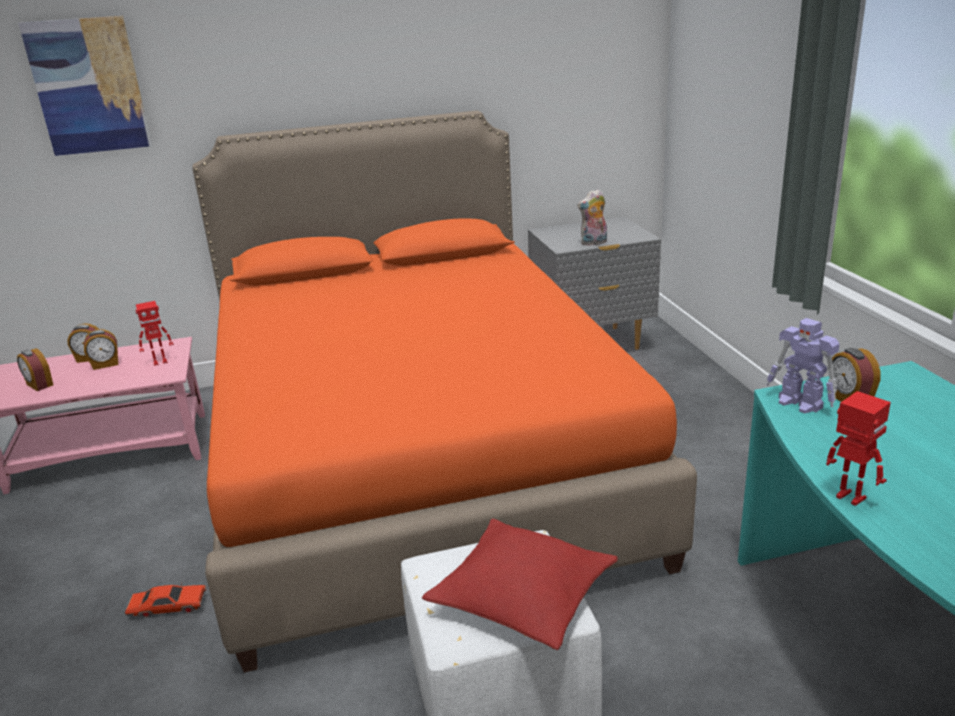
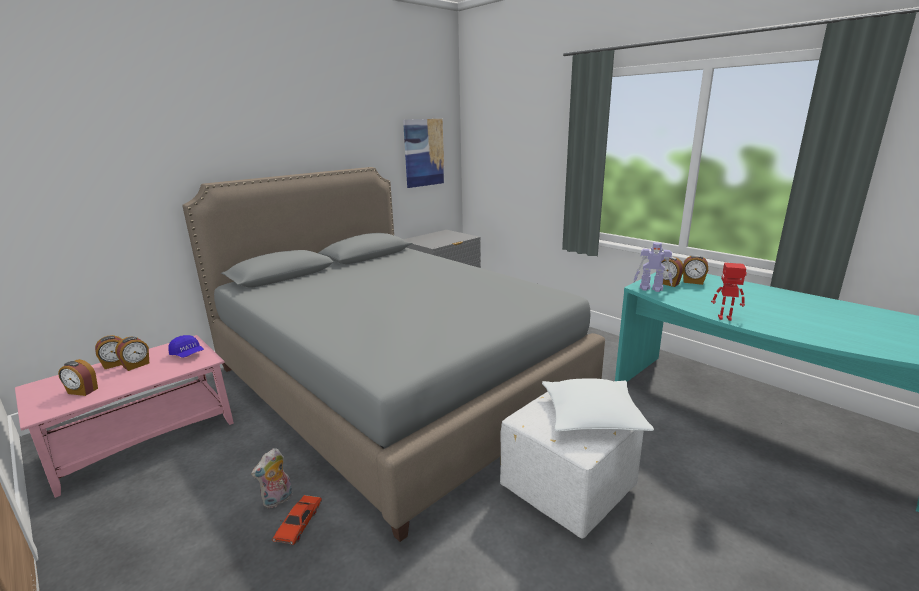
camera: 30 degrees left, 5 degrees down
(88, 86) = (90, 144): picture -> picture (424, 152)
(160, 362) = (188, 354): toy robot -> blue cap
(168, 607) = (299, 524): red toy car -> red toy car turned 135 degrees clockwise
(415, 458) = (394, 384): orange bed -> grey bed
(522, 595) = (592, 416): red pillow -> white pillow
(594, 243) = (447, 242): plush toy -> plush toy (278, 500)
(908, 406) = (693, 282): none -> alarm clock

